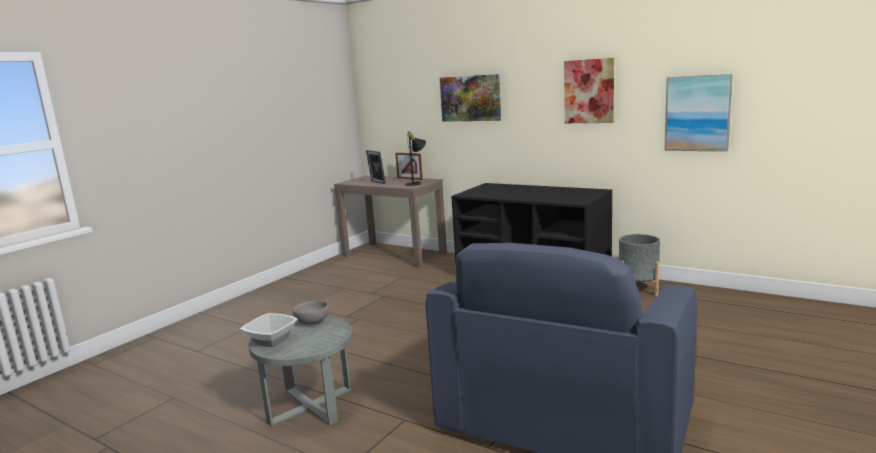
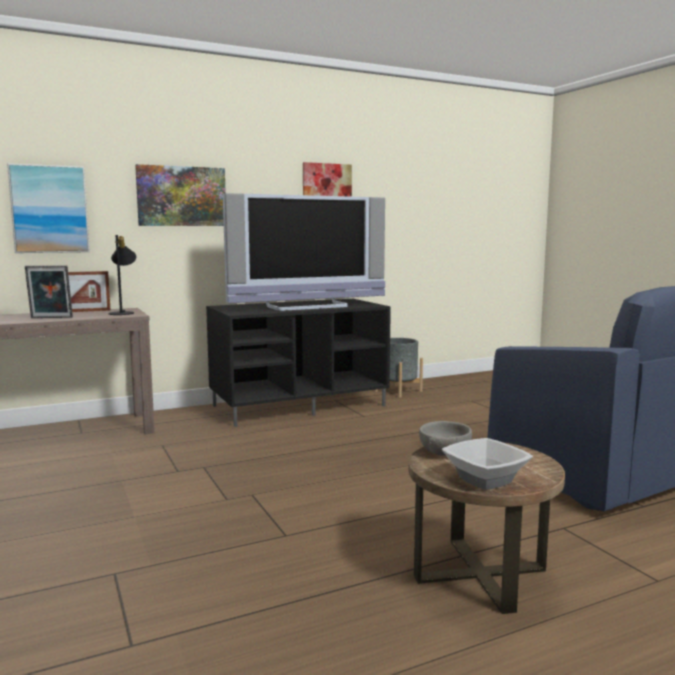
camera: 60 degrees left, 5 degrees down
(310, 405) = (480, 573): grey side table -> brown side table
(530, 195) = (309, 307): none -> television
(697, 113) = (417, 223): picture -> picture (49, 209)

